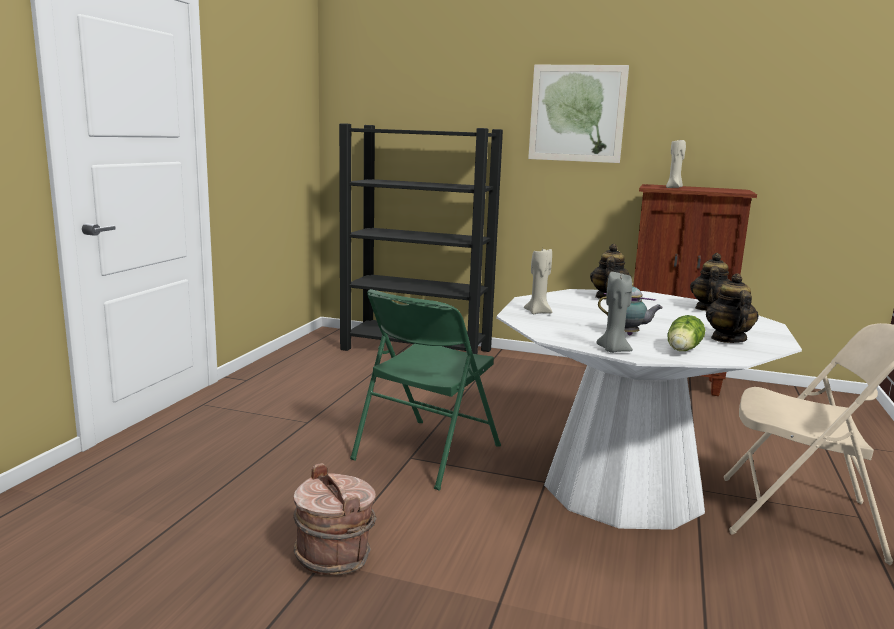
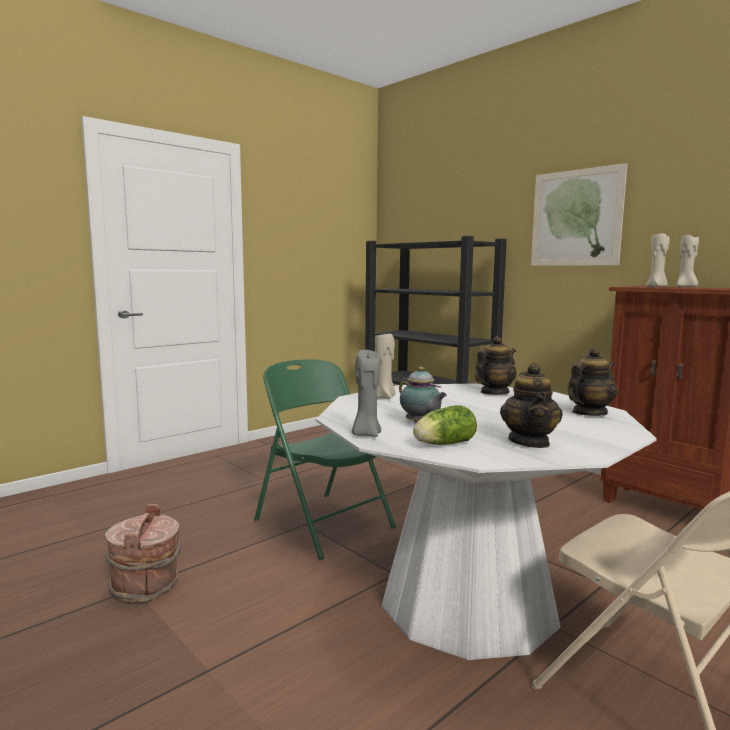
camera: 30 degrees right, 5 degrees down
(427, 452) = (324, 523): green chair -> green chair turned 75 degrees clockwise
(688, 186) = (685, 287): none -> beige candle
(728, 339) = (529, 442): teapot -> teapot turned 150 degrees clockwise

